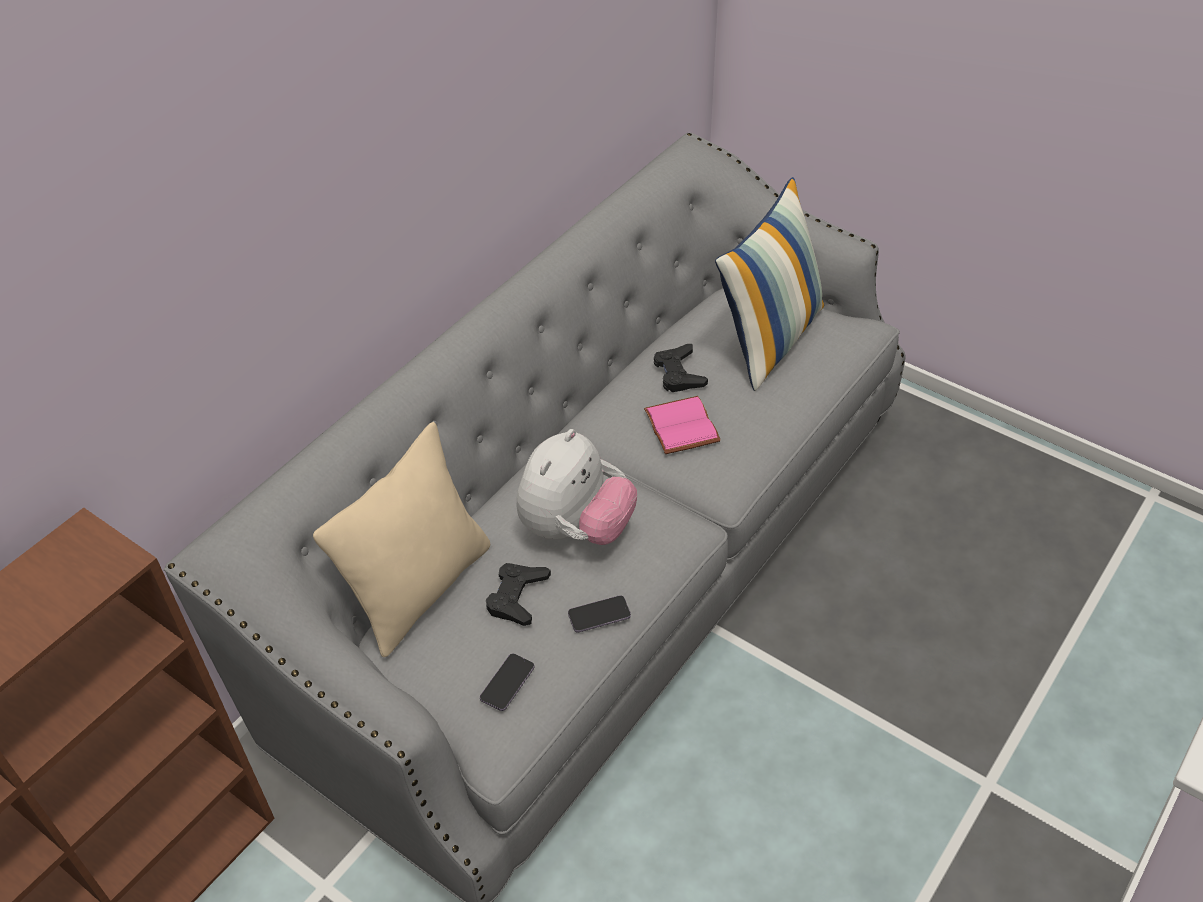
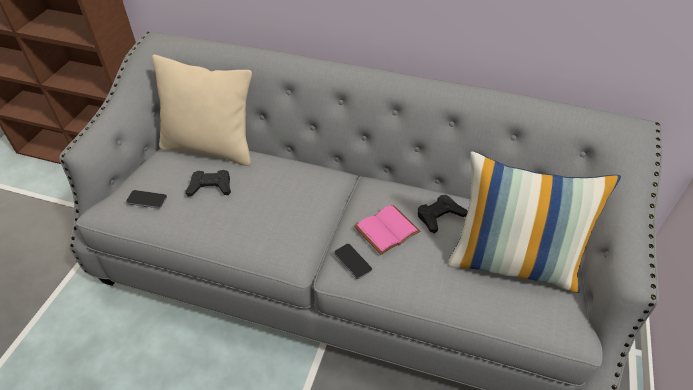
camera: 70 degrees right, 0 degrees up
(576, 528) = (273, 199): plush toy -> none
(599, 615) = (205, 228): phone -> phone (352, 262)

